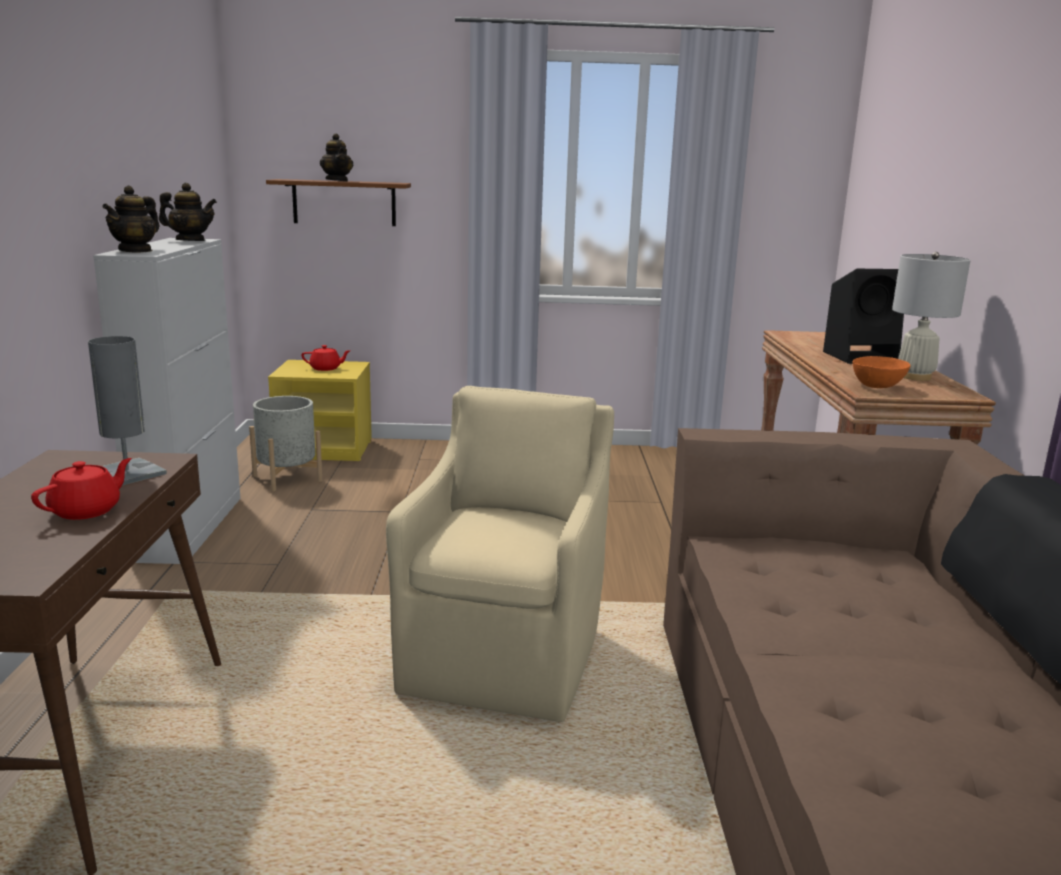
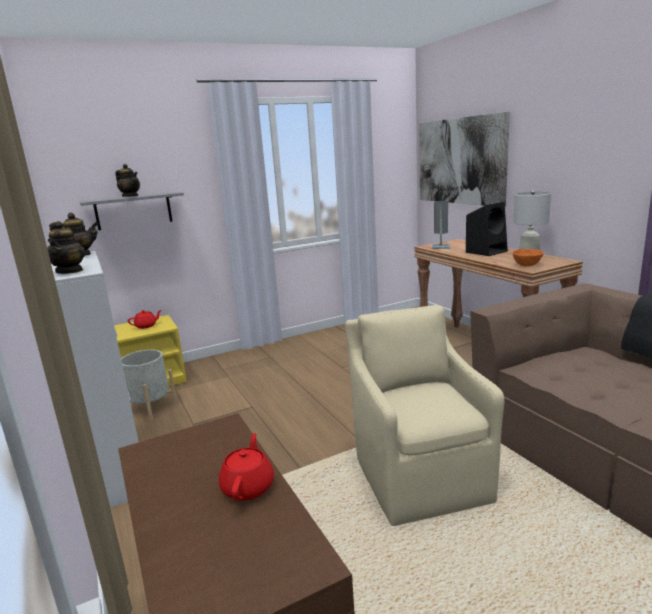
camera: 25 degrees left, 0 degrees up
(127, 474) = (220, 446): grey table lamp -> grey table lamp (440, 247)
(344, 203) = (133, 211): brown shelf -> grey shelf
(892, 189) = (460, 161): none -> picture

